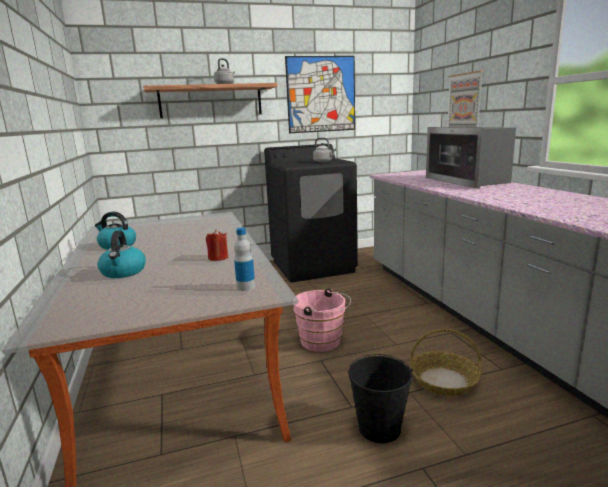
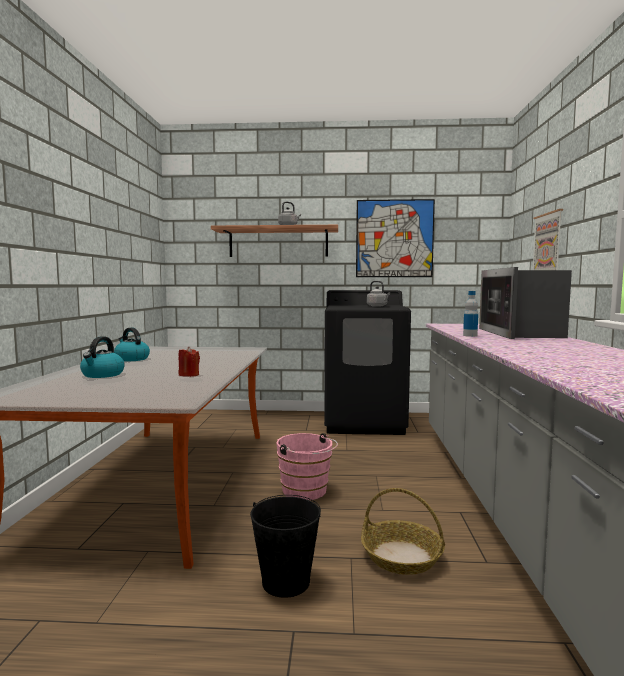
camera: 20 degrees right, 10 degrees down
(246, 287) = (170, 395): bottle -> bottle (470, 335)

